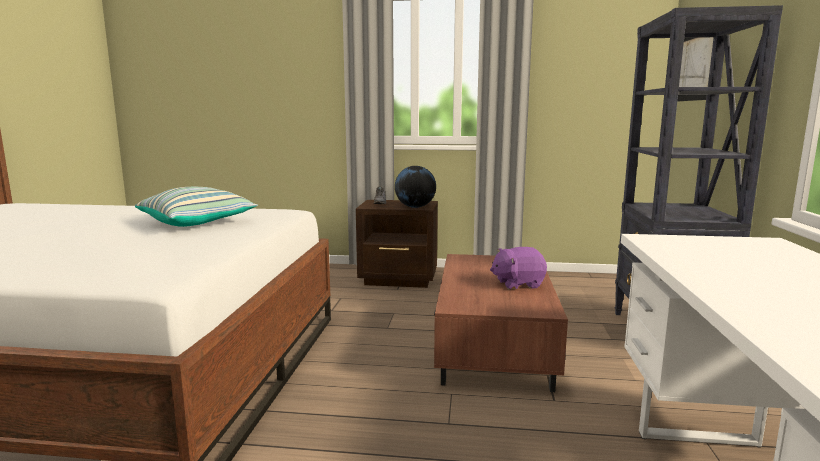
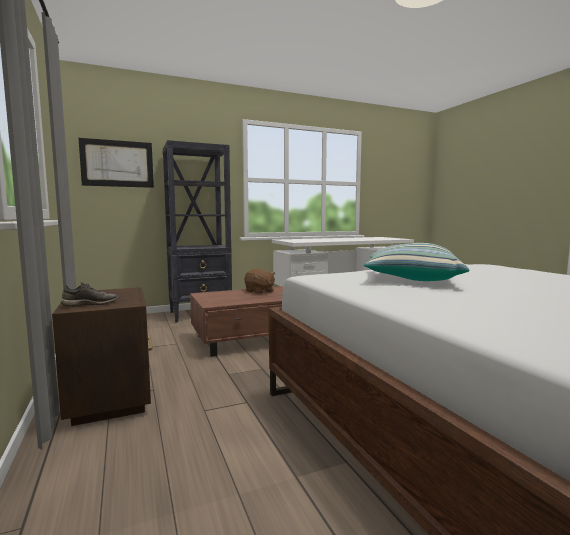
camera: 120 degrees left, 5 degrees down
(415, 207) = (125, 291): globe -> none
(517, 284) = (259, 291): purple plush toy -> brown plush toy

